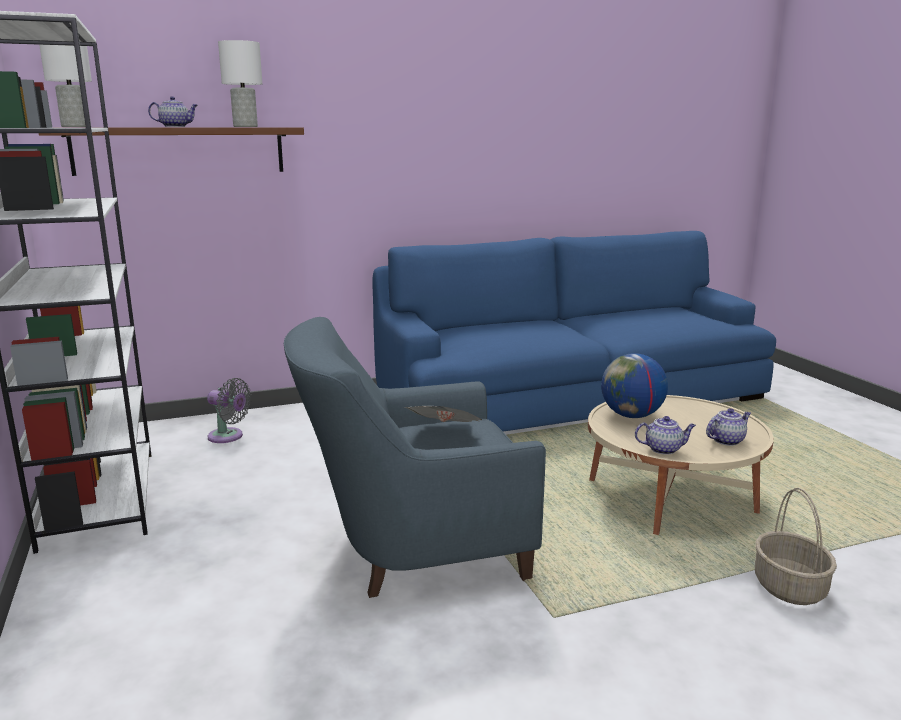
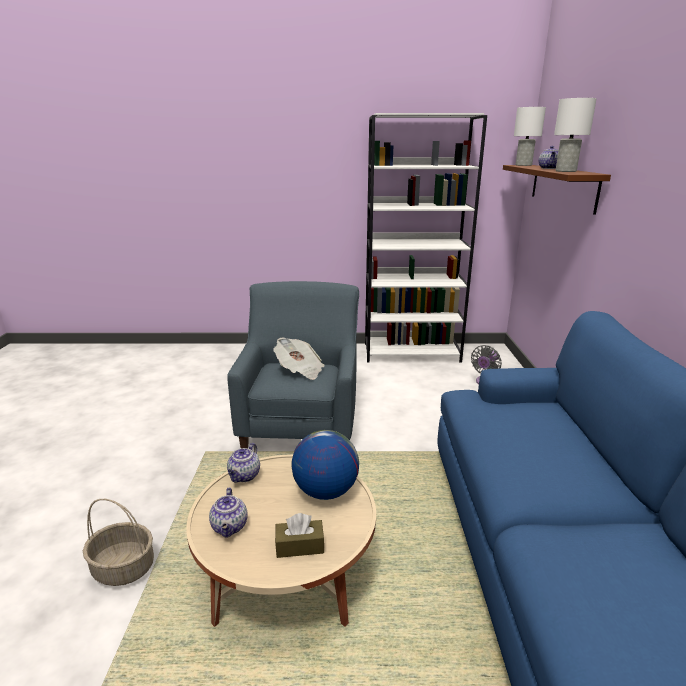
camera: 110 degrees right, 5 degrees up
(701, 413) = (300, 546): none -> brown tissue box

